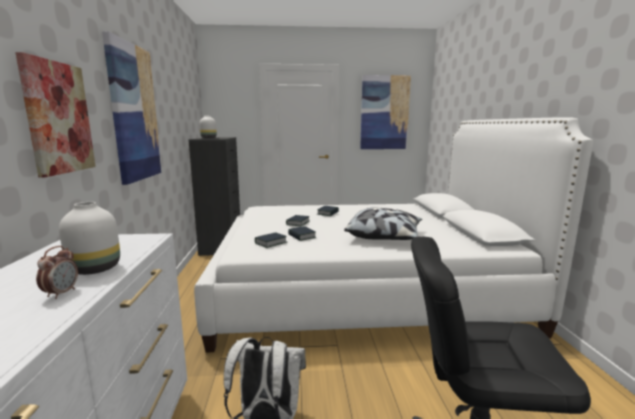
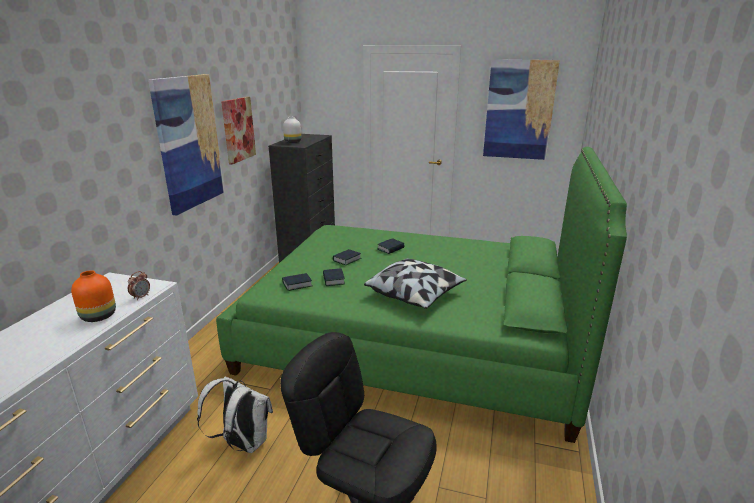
camera: 20 degrees right, 10 degrees up
(58, 118) = (101, 177): picture -> picture (238, 129)
(61, 293) = (66, 336): alarm clock -> alarm clock (141, 297)
(93, 269) = (97, 316): white vase -> orange vase
(362, 288) = (414, 337): white bed -> green bed

